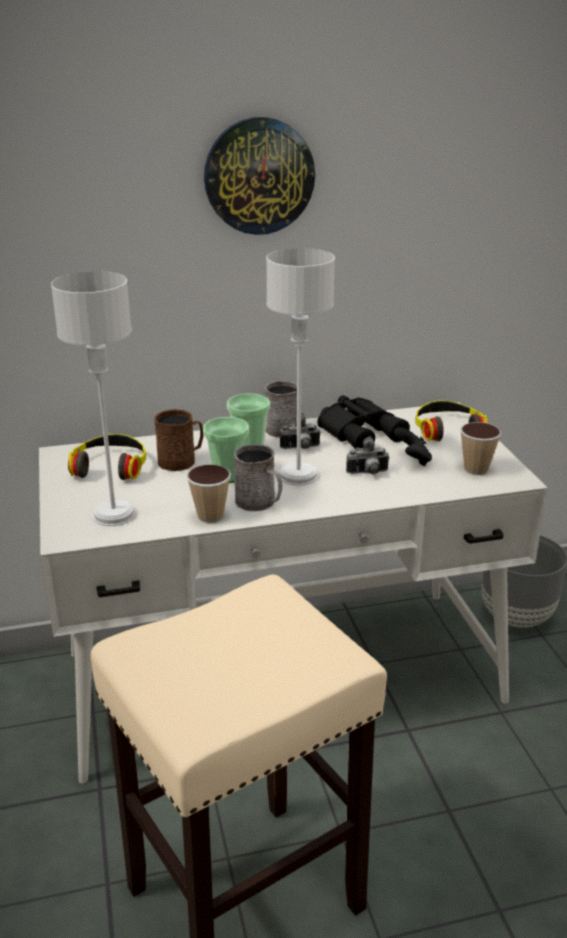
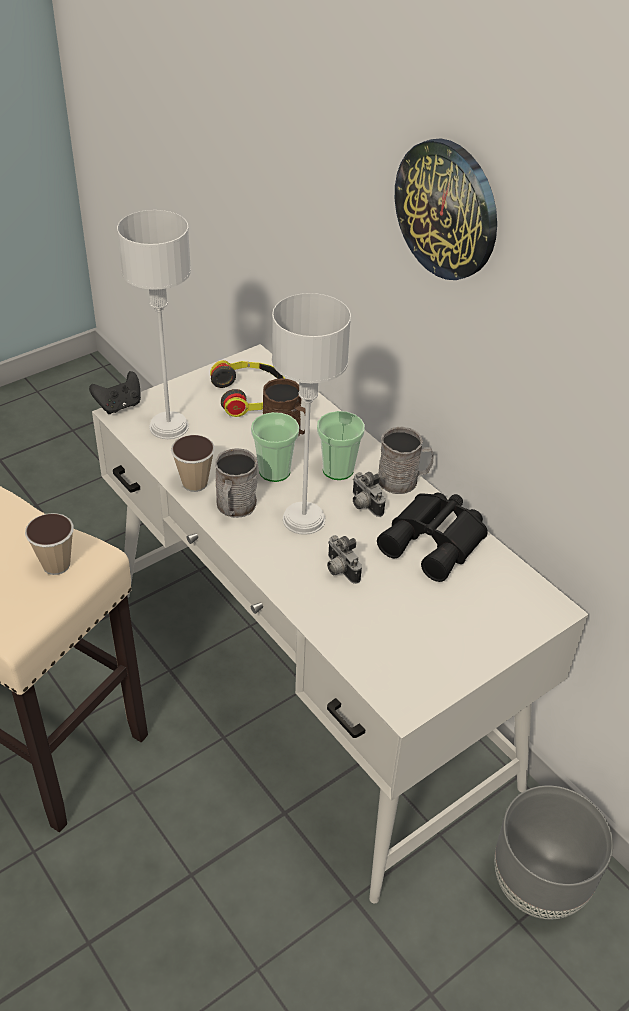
camera: 65 degrees right, 15 degrees up
(413, 460) = (394, 600): black game controller -> black game controller (119, 406)
(448, 429) = (496, 617): headphones -> none
(476, 469) = (406, 661): cup -> cup (56, 565)

